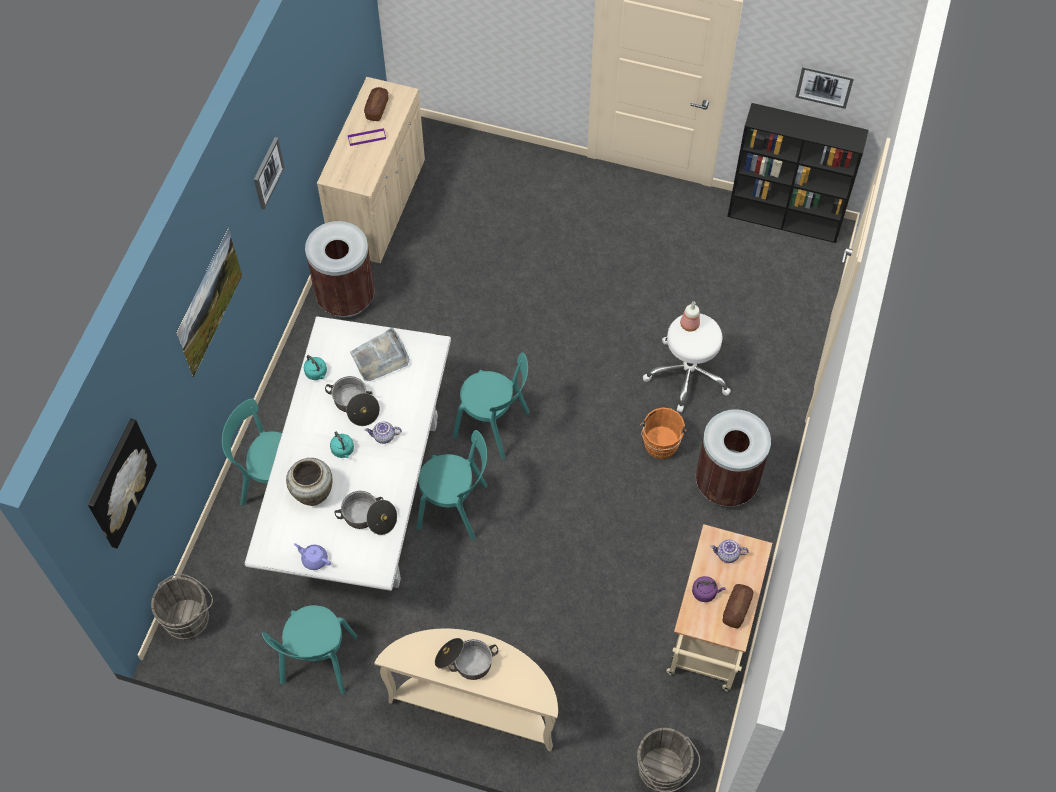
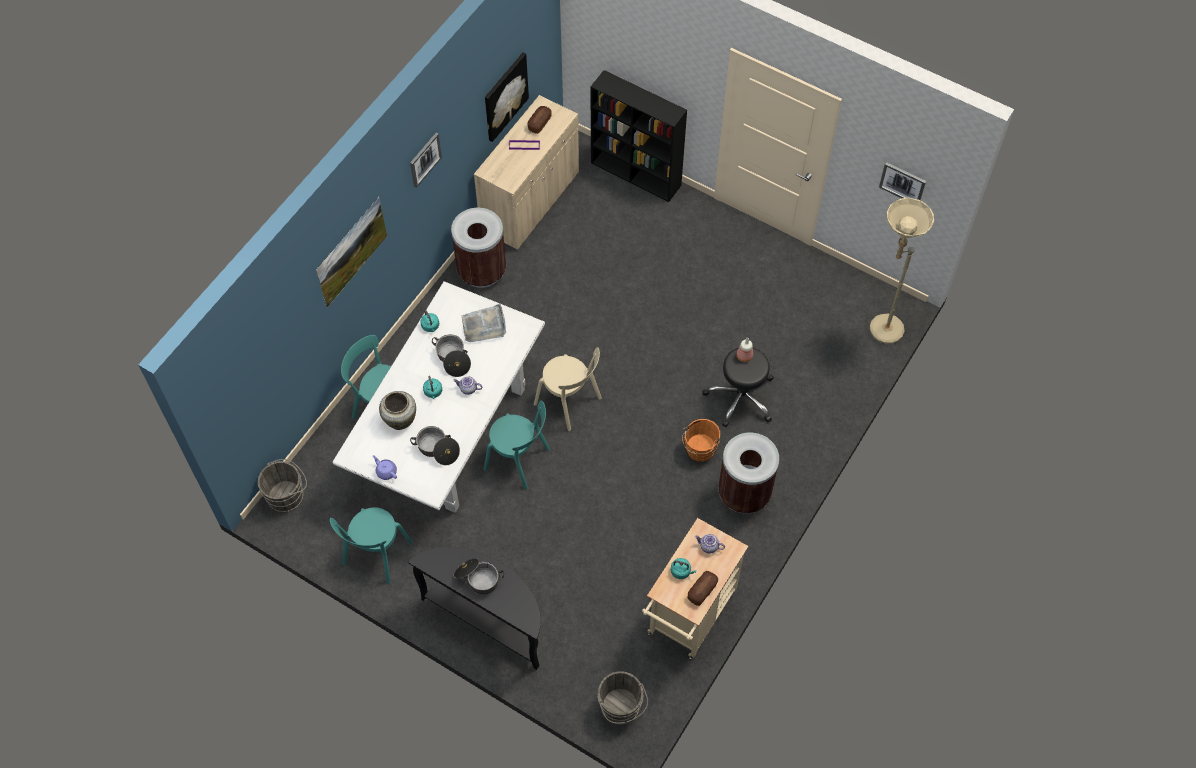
camera: 15 degrees right, 0 degrees up
(120, 483) = (245, 375): picture -> picture (505, 96)
(476, 705) = (489, 619): beige console table -> black console table
(494, 426) = (570, 403): turquoise chair -> beige chair
(687, 373) = (740, 397): white stool -> black stool
(705, 592) = (681, 571): purple kettle -> turquoise kettle
(785, 218) = (865, 286): black bookcase -> black bookcase (636, 174)
(816, 263) = (879, 330): none -> beige floor lamp

